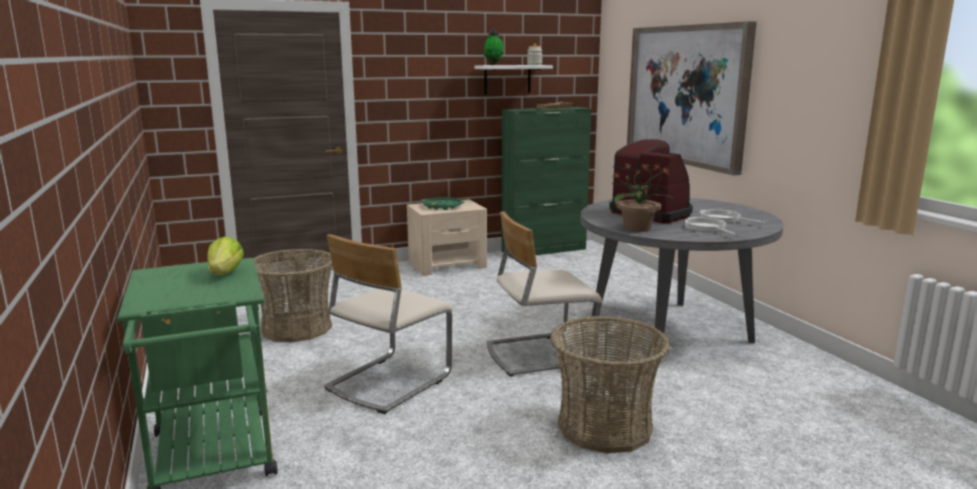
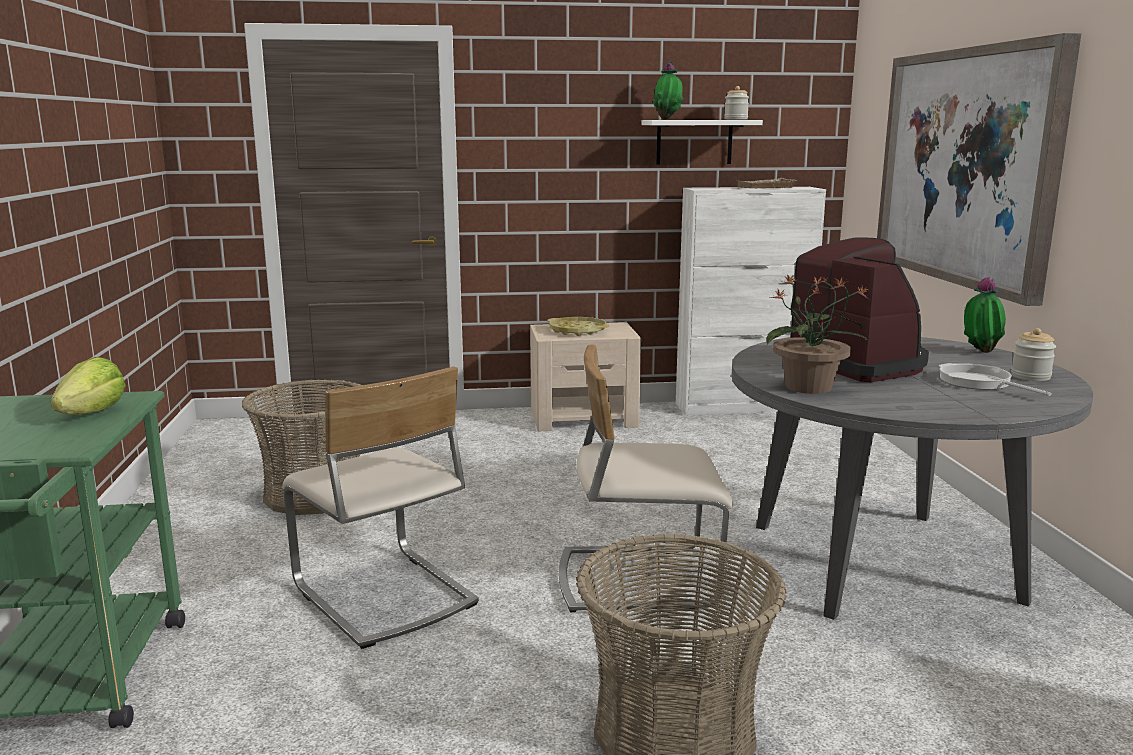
camera: 15 degrees right, 0 degrees up
(388, 382) = (383, 596): beige chair -> beige chair turned 90 degrees counterclockwise
(442, 206) = (577, 331): green tray -> yellow tray
(544, 250) = (742, 407): green cabinet -> white cabinet
(706, 228) = (935, 397): frying pan -> none
(711, 203) = (979, 352): none -> potted plant
(746, 214) = (1030, 376): none -> jar

